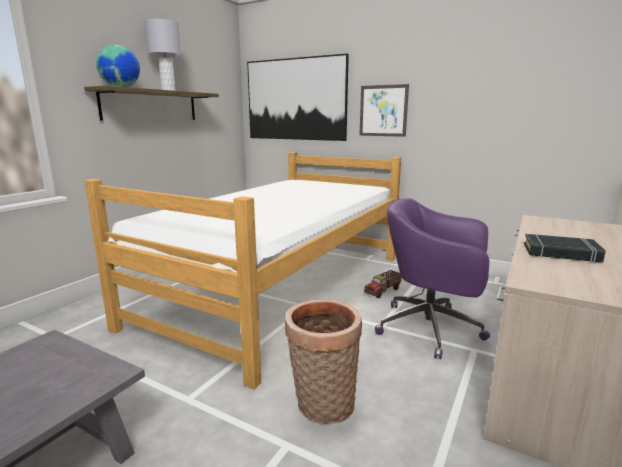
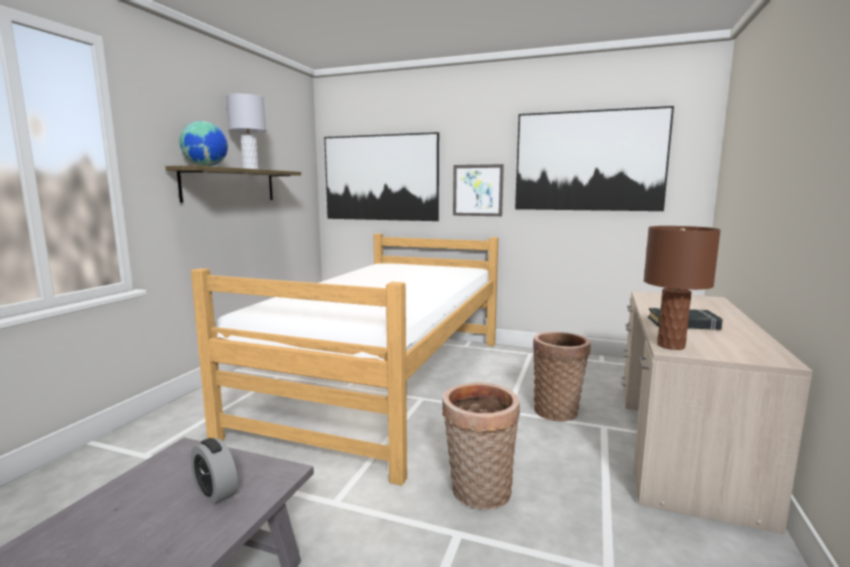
camera: 10 degrees left, 5 degrees down
(46, 385) = (215, 491): none -> alarm clock
(383, 291) = (495, 377): toy truck -> none
(432, 329) = (557, 410): purple office chair -> basket
(495, 79) = (589, 161): none -> picture
(532, 278) = (671, 346): none -> brown table lamp

